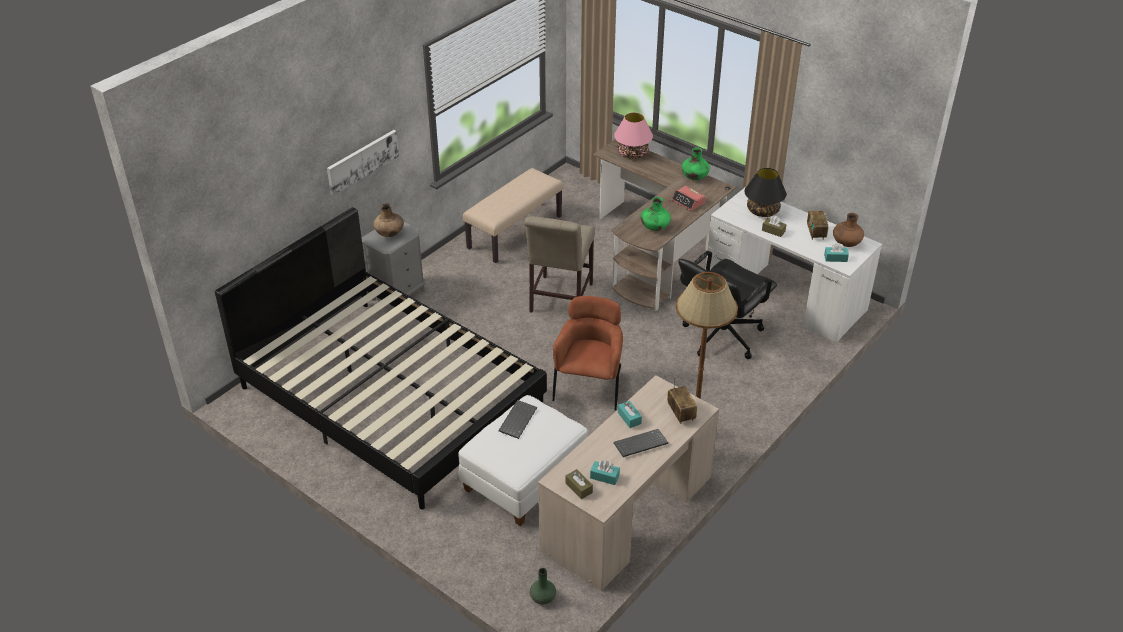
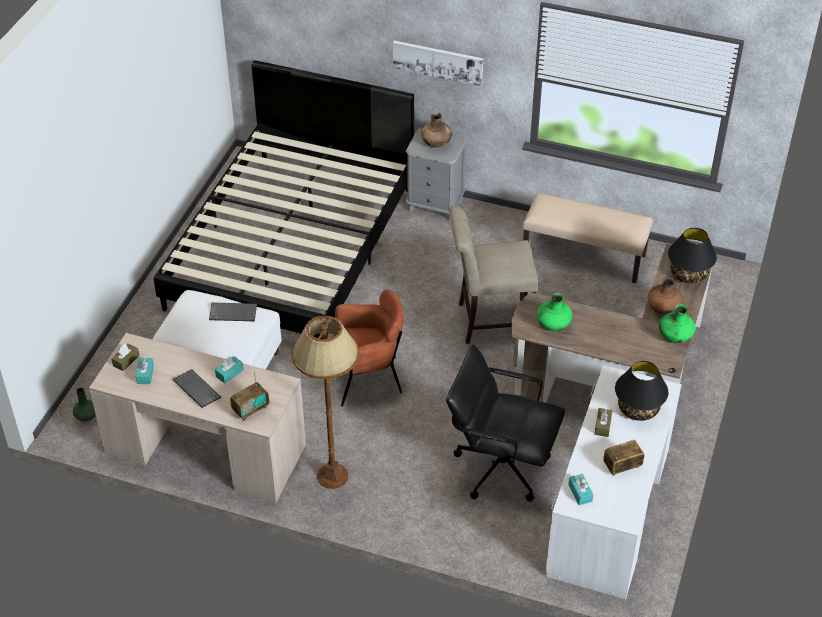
camera: 70 degrees right, 5 degrees up
(632, 153) = (688, 274): pink table lamp -> black table lamp
(688, 202) = (621, 342): alarm clock -> none
(846, 243) = (616, 498): brown vase -> brown vase (663, 309)

